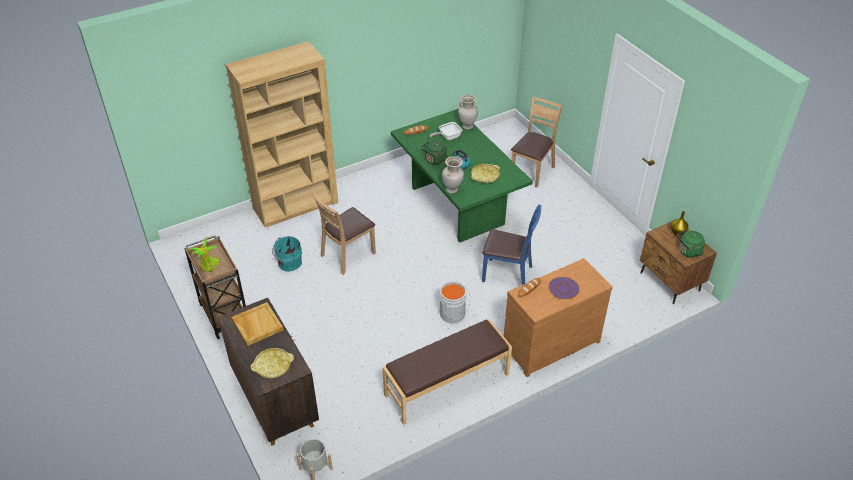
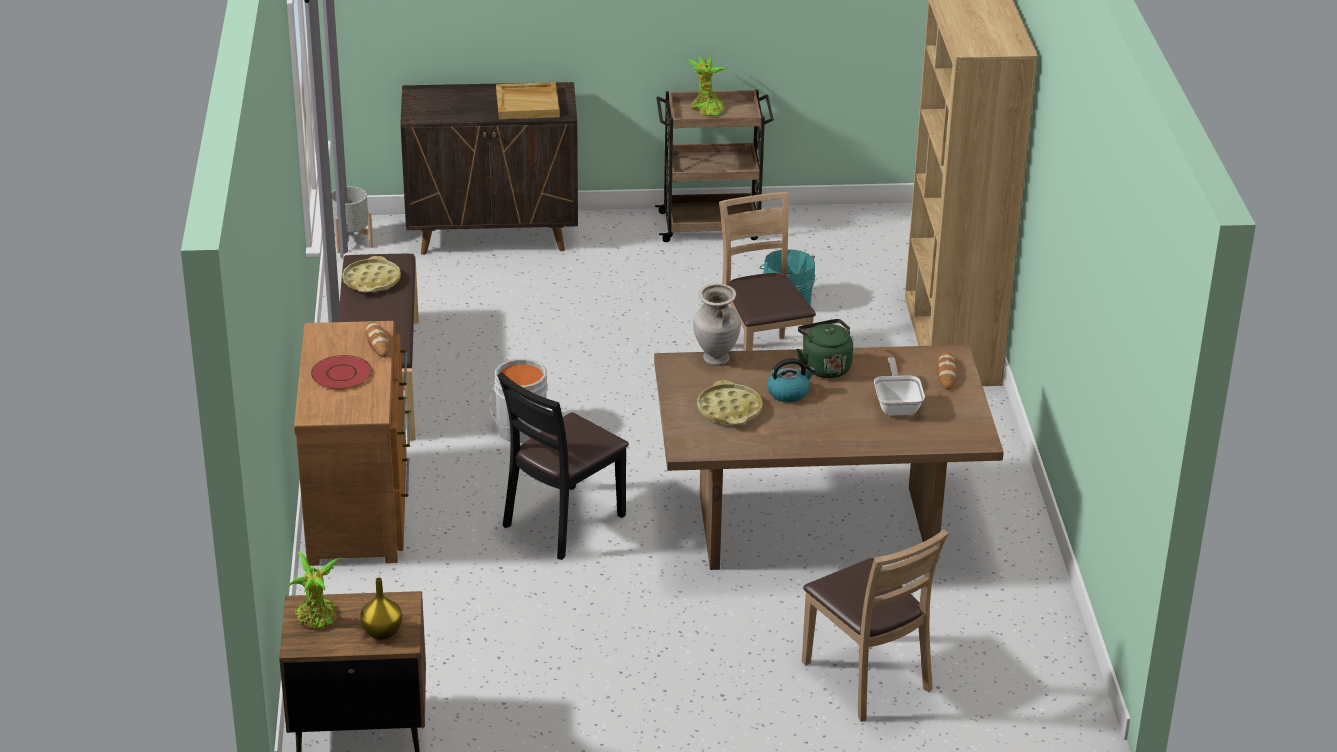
camera: 115 degrees right, 10 degrees down
(272, 365) = (442, 101): yellow tray -> yellow tray (372, 281)
(456, 205) = (817, 527): green dining table -> brown dining table
(467, 126) = (921, 442): beige vase -> none
(508, 274) = (563, 522): blue chair -> black chair
(563, 288) = (341, 374): purple plate -> red plate
(688, 252) = (317, 619): green kettle -> potted plant

